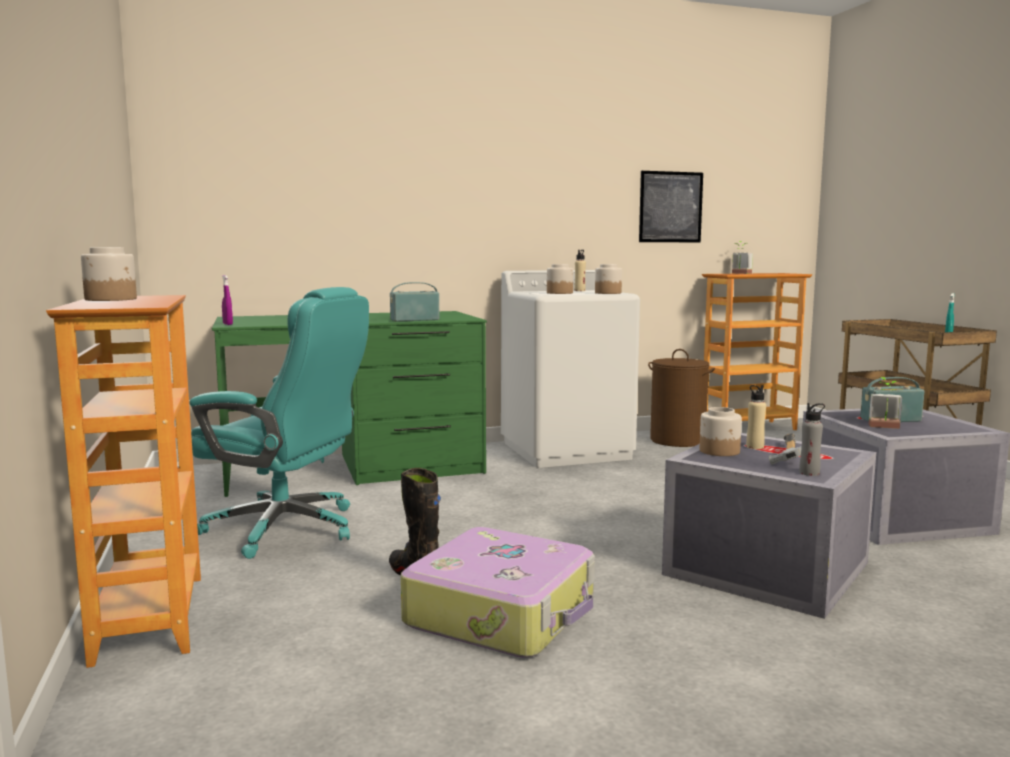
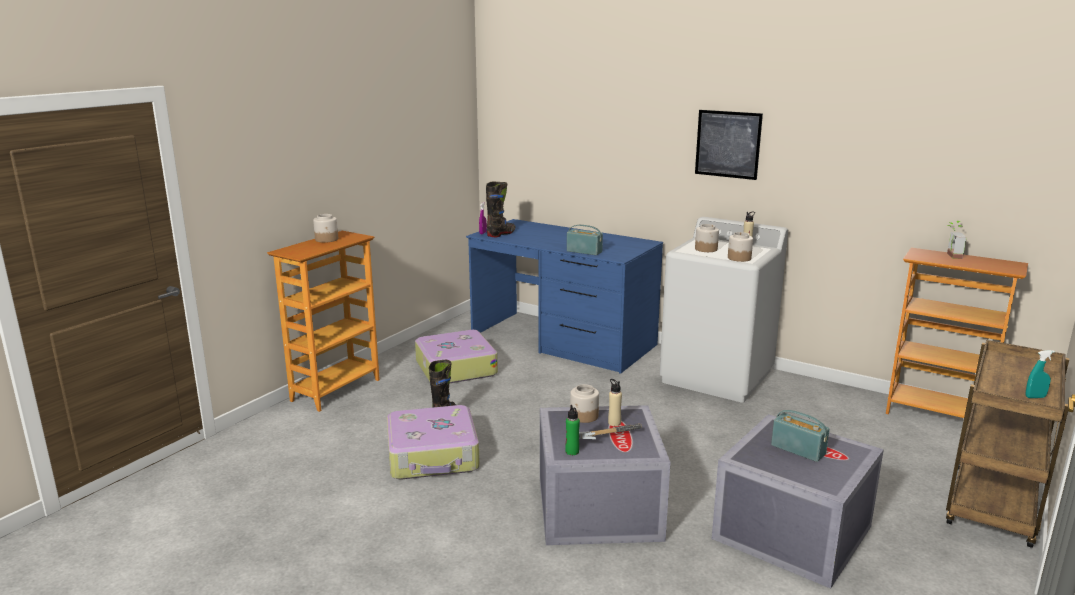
camera: 50 degrees right, 10 degrees up
(257, 322) = (501, 234): none -> black boot
(286, 529) = (455, 368): turquoise office chair -> suitcase
(354, 469) = (562, 341): green desk -> blue desk
(670, 207) = (882, 176): picture -> picture (728, 144)
(678, 440) = (829, 401): brown laundry basket -> none
(809, 473) = (572, 452): grey bottle -> green bottle
(884, 427) = (762, 452): potted plant -> none

